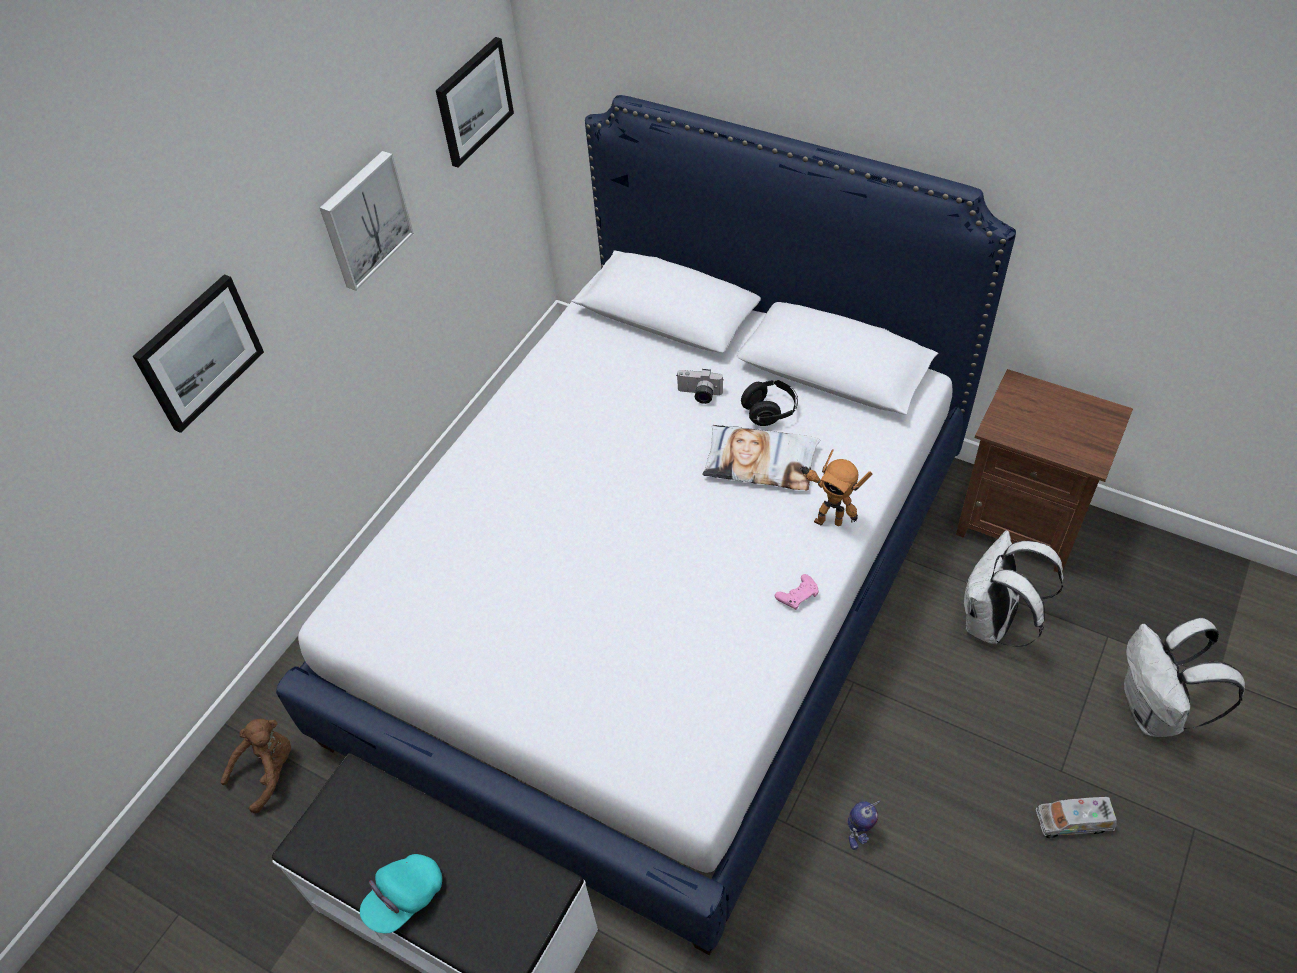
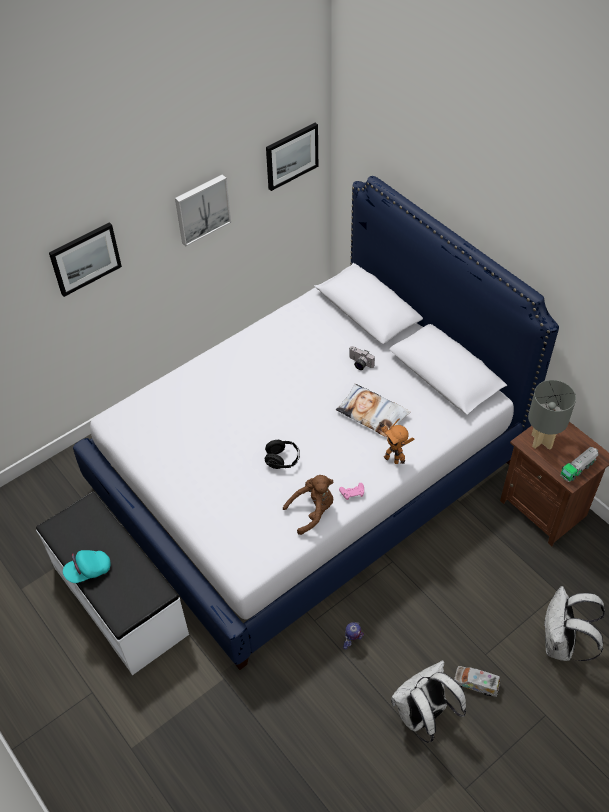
camera: 20 degrees right, 0 degrees up
(268, 770) = (61, 490): brown plush toy -> brown plush toy (312, 511)
(769, 411) = (394, 387): black headphones -> black headphones (282, 460)
(992, 624) = (492, 559): white backpack -> white backpack (423, 716)
(1018, 420) = (541, 441): none -> grey table lamp
(1091, 441) = (578, 468): none -> toy truck

